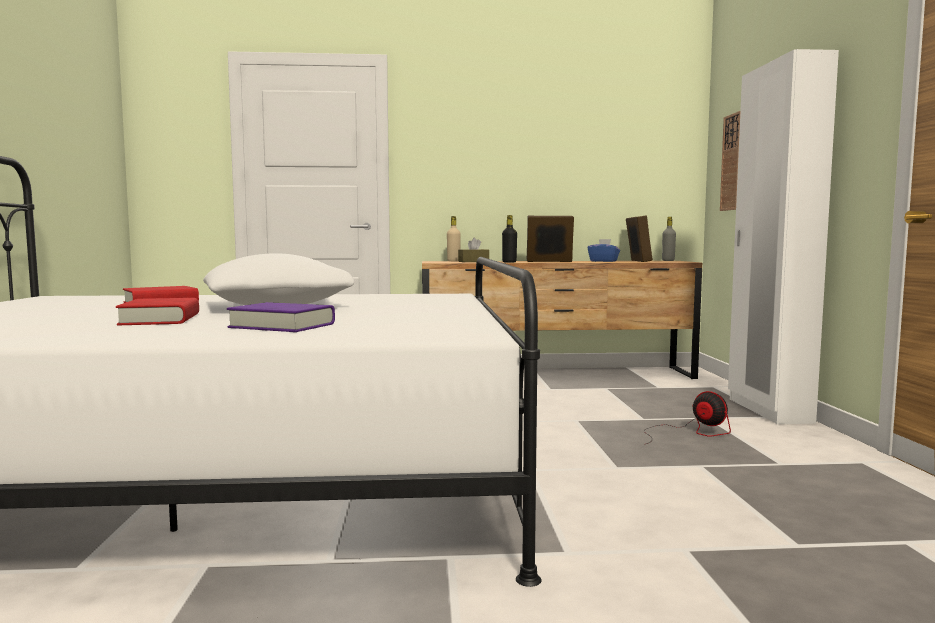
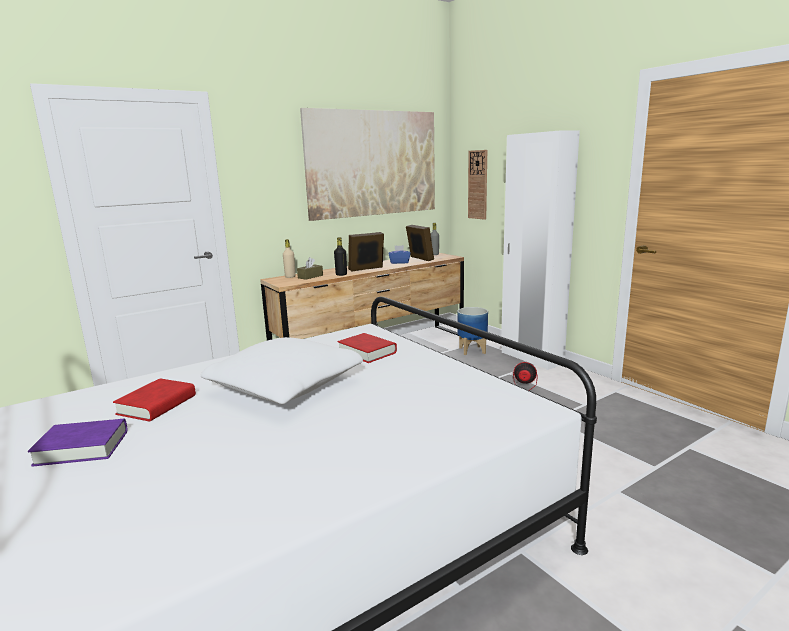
camera: 30 degrees left, 10 degrees up
(160, 319) = (258, 446): red book -> red book (367, 352)
(282, 326) = (387, 429): purple book -> purple book (82, 448)
(585, 136) = (373, 163): none -> picture
(687, 392) = (472, 350): none -> planter

